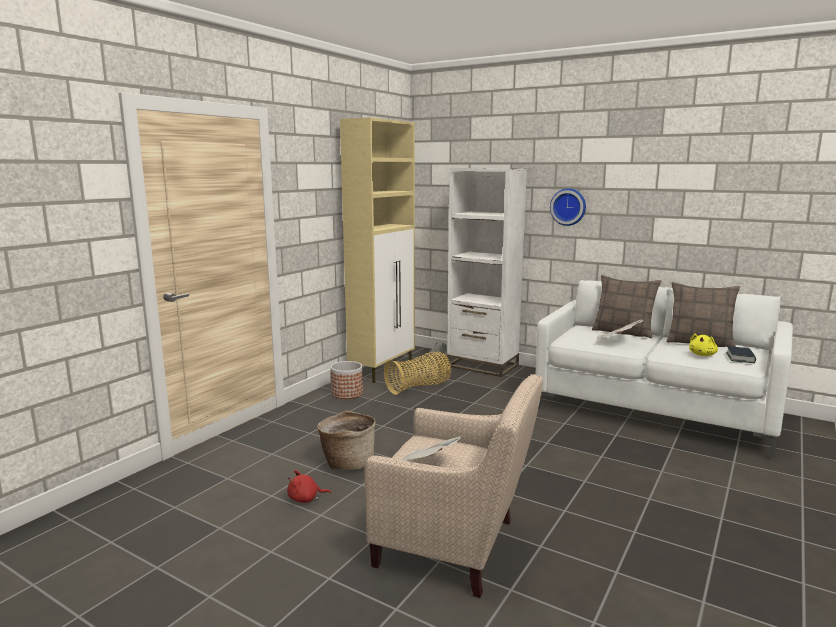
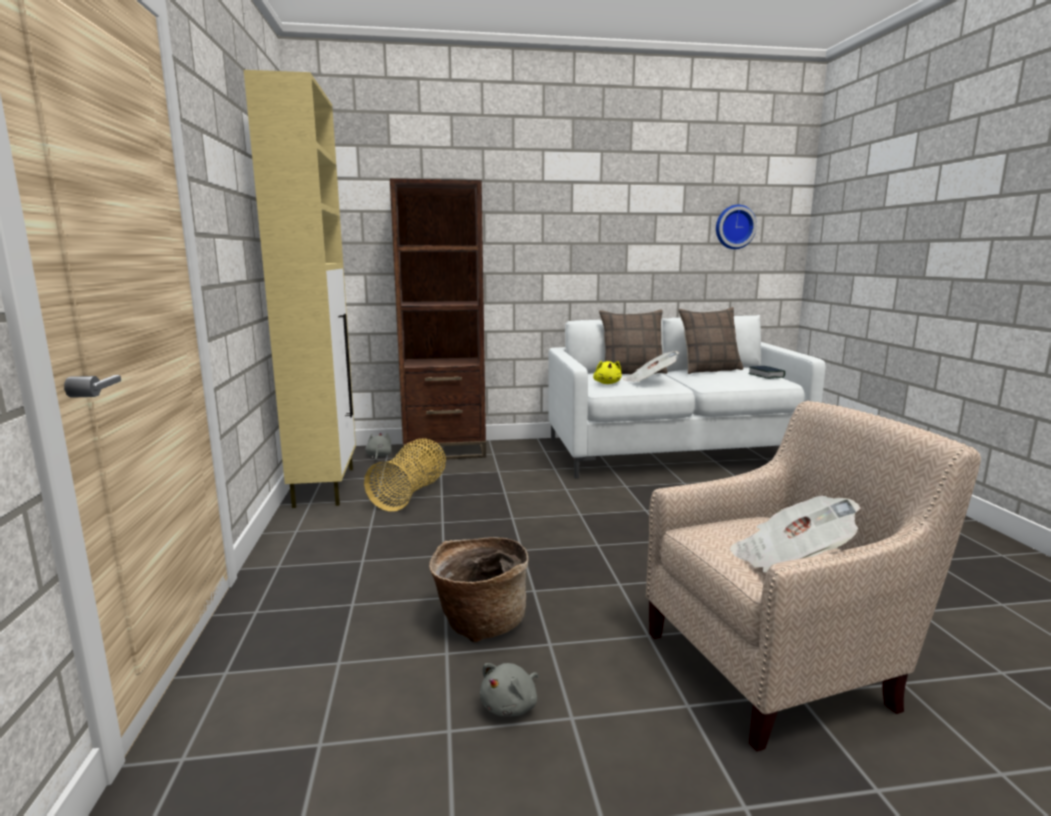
camera: 40 degrees left, 0 degrees up
(306, 499) = (511, 706): red plush toy -> grey plush toy
(347, 393) = (320, 530): planter -> none
(482, 365) = (444, 451): white bookcase -> brown bookcase
(568, 207) = (533, 235): wall clock -> wall clock (734, 227)
(702, 355) = (736, 378): yellow plush toy -> yellow plush toy (607, 383)

